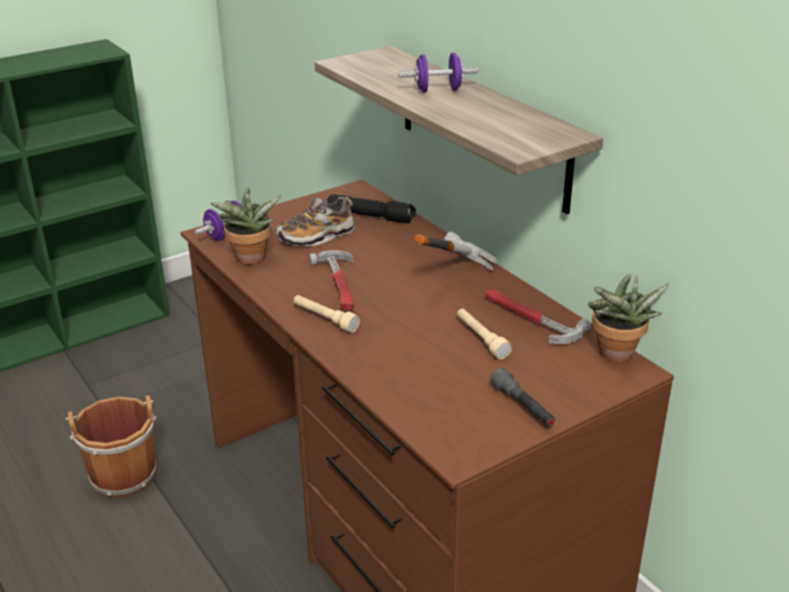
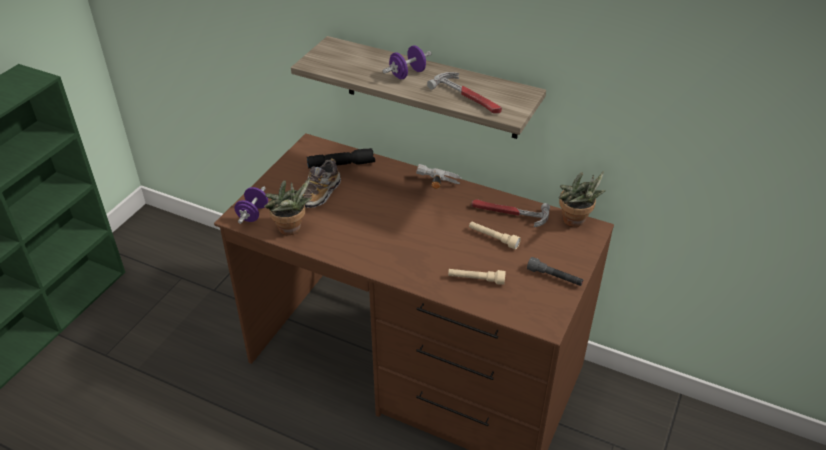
camera: 30 degrees left, 10 degrees up
(122, 473) = (195, 412): brown bucket -> none
(325, 319) = (386, 259): beige flashlight -> beige flashlight (476, 280)
(340, 284) = (371, 228): hammer -> hammer (468, 97)

